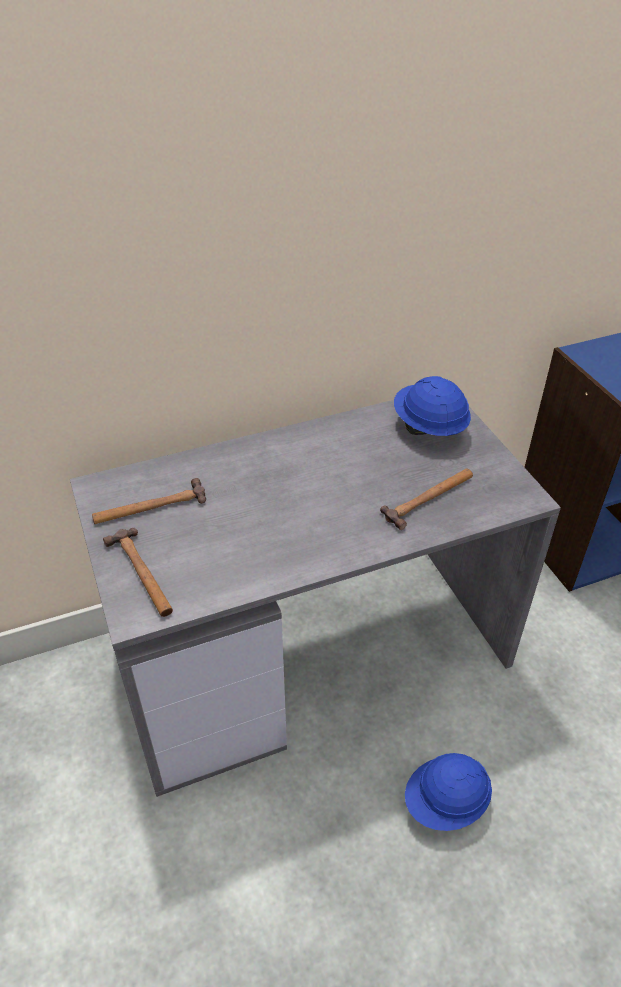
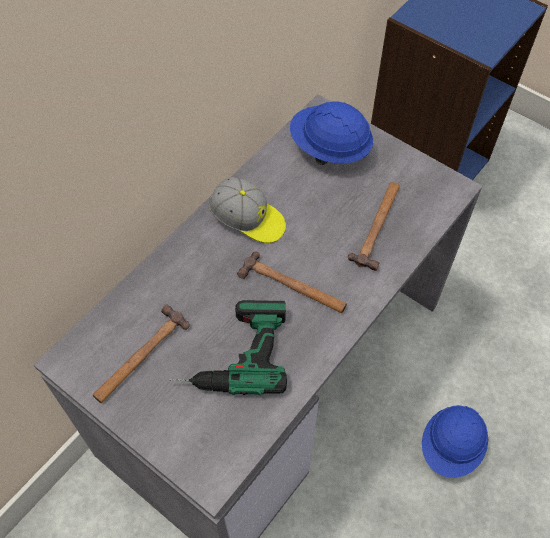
camera: 30 degrees left, 15 degrees up
(141, 574) = (187, 432): hammer -> hammer (293, 287)
(223, 535) = (230, 352): none -> power drill
(315, 450) = (248, 220): none -> cap

